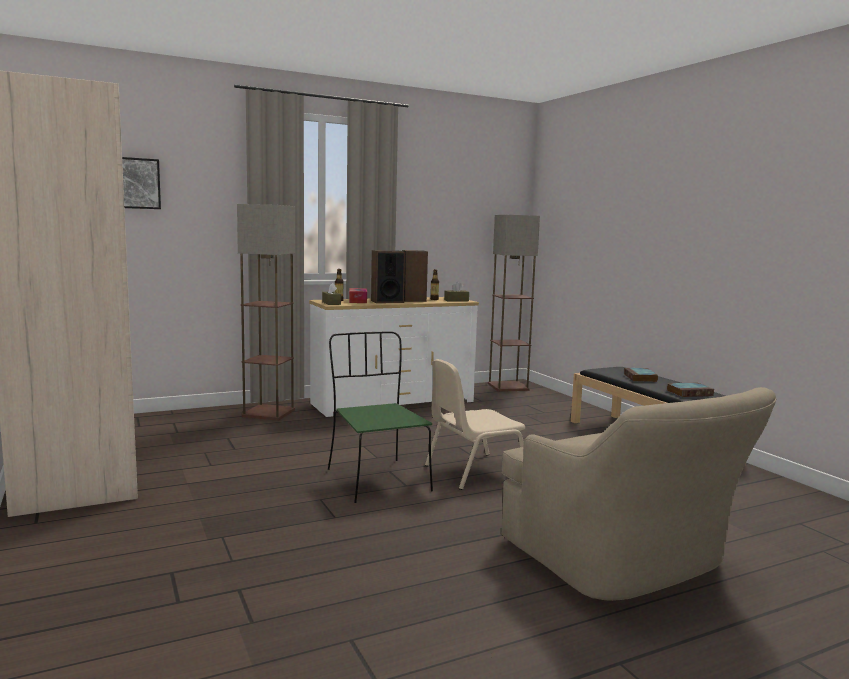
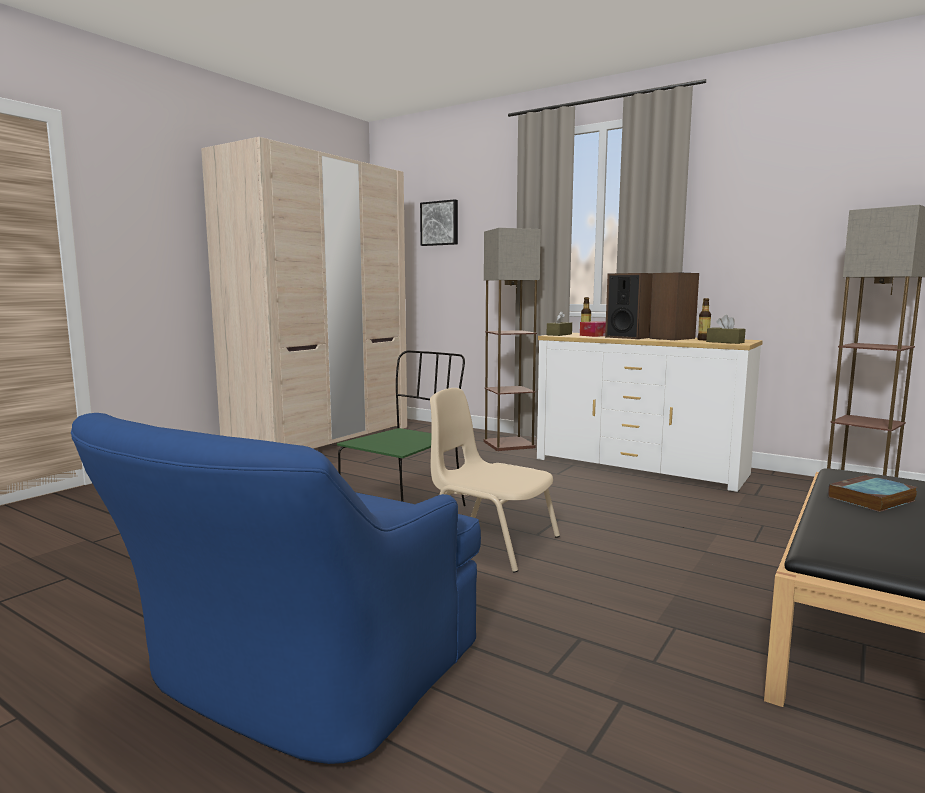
camera: 60 degrees right, 0 degrees up
(624, 562) = (298, 681): beige armchair -> blue armchair
(690, 393) = (863, 541): book -> none

